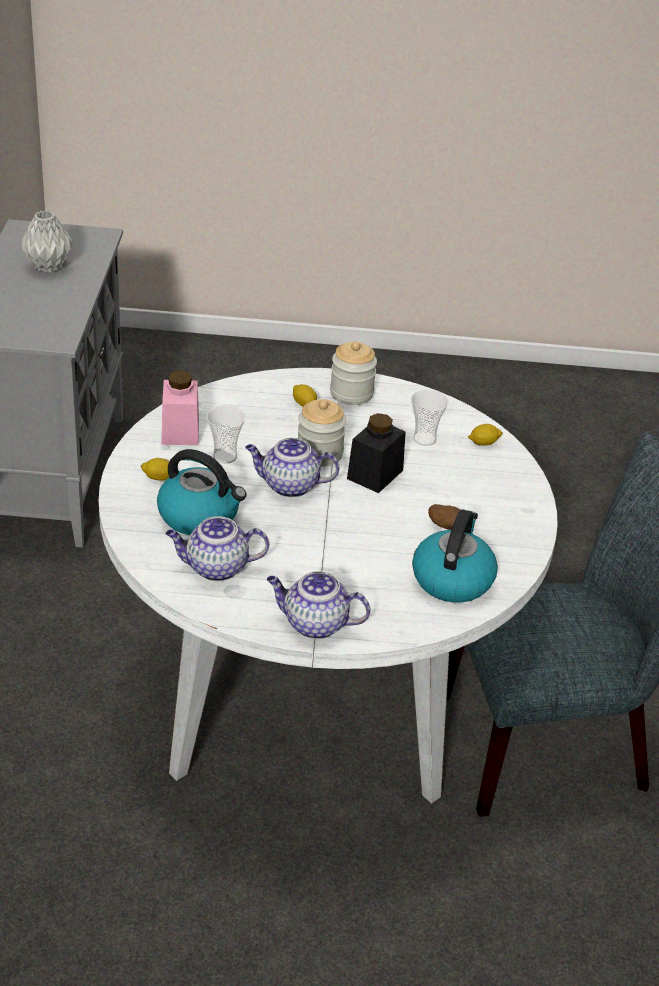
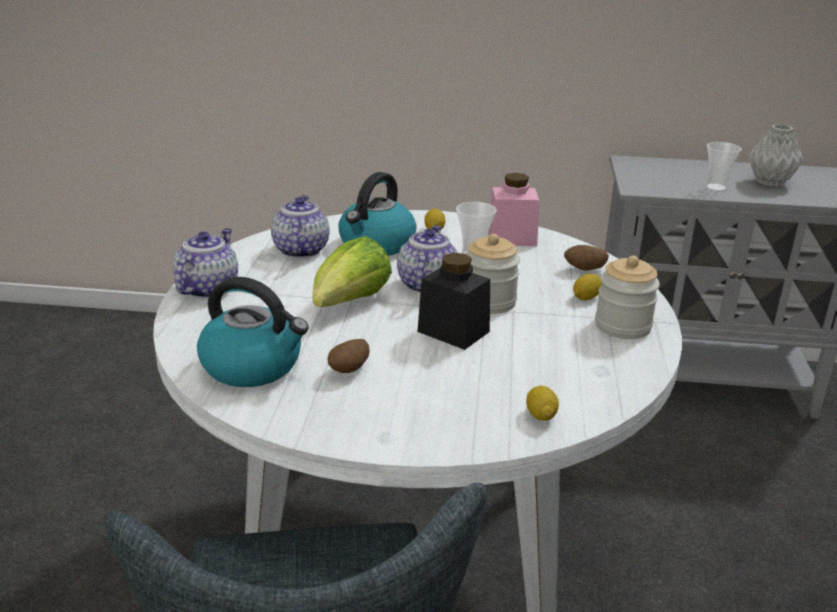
camera: 95 degrees right, 10 degrees down
(250, 398) = (584, 270): none -> potato
(334, 530) = (350, 304): none -> lettuce
(424, 439) = (536, 369): cup -> cup (716, 188)

